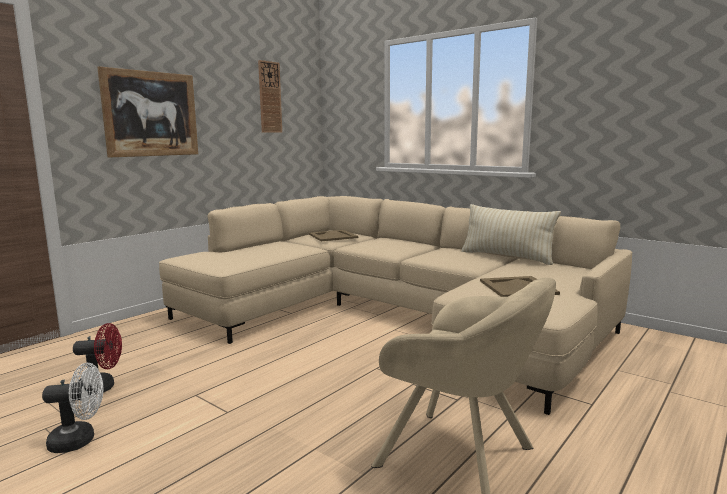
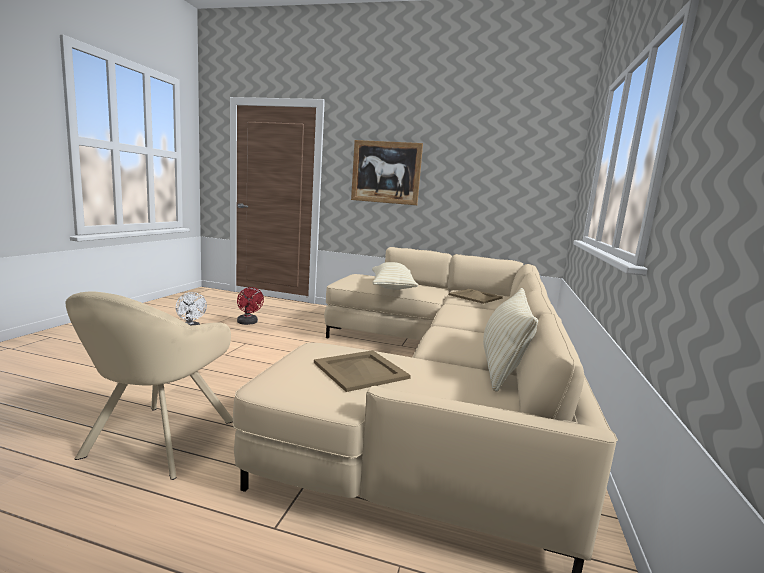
camera: 65 degrees right, 0 degrees up
(269, 97) = (504, 161): wall clock -> none
(270, 252) = (392, 287): none -> beige pillow

